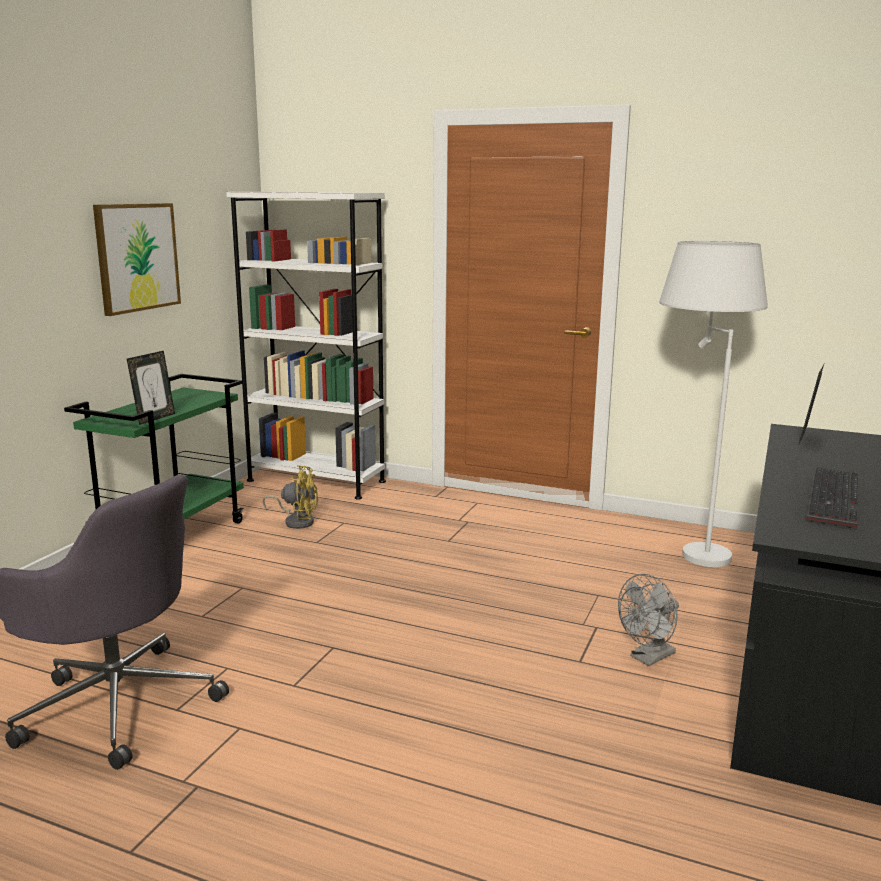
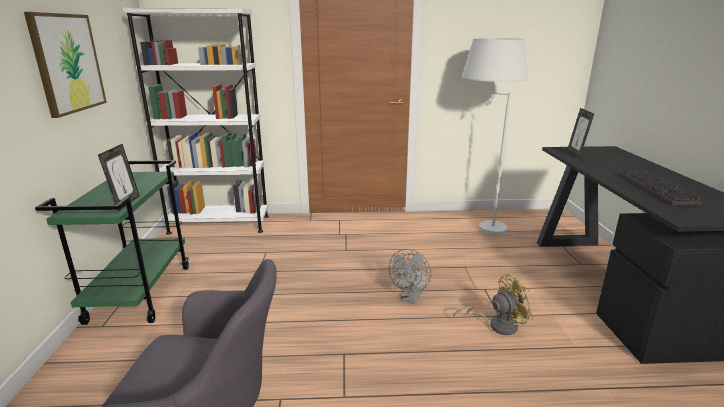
camera: 25 degrees left, 5 degrees up
(296, 521) = (231, 258): yellow fan -> yellow fan (496, 325)
(648, 658) = (530, 302): grey fan -> grey fan (410, 298)

